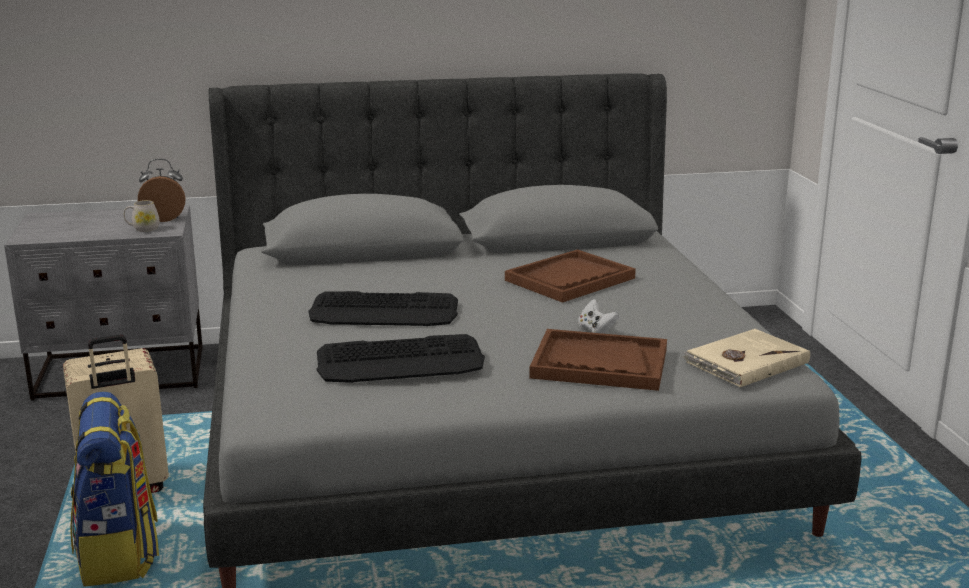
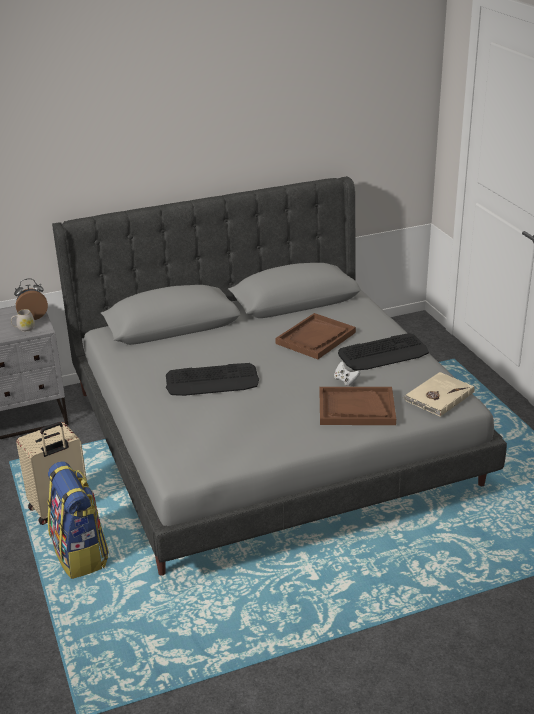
camera: 10 degrees left, 10 degrees up
(401, 362) = (241, 422): keyboard -> keyboard (383, 353)

